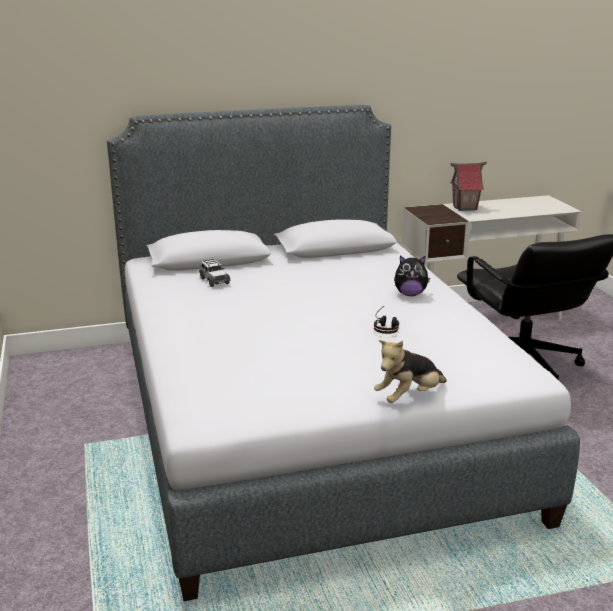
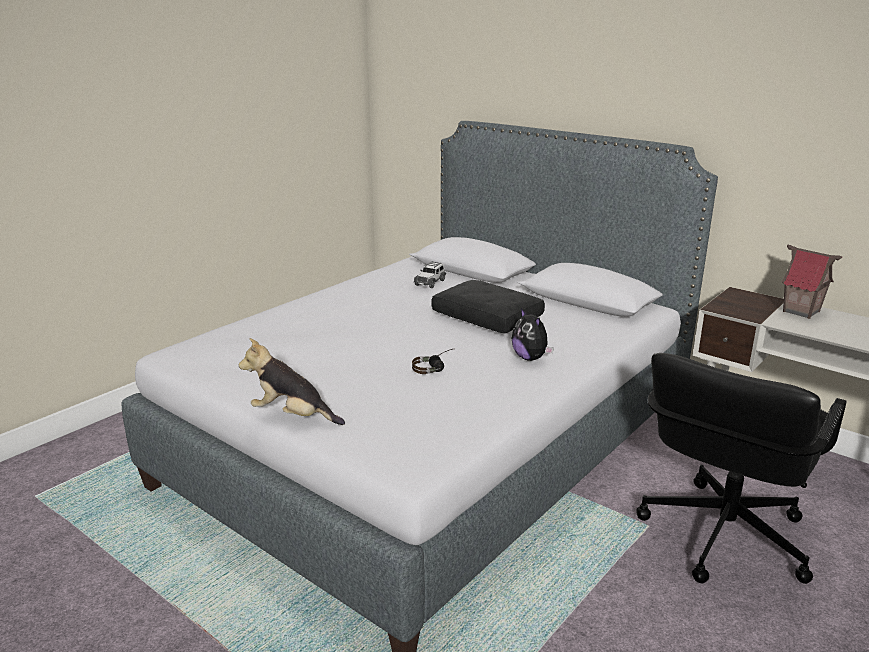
camera: 55 degrees right, 0 degrees up
(319, 284) = (488, 317): none -> black pillow

